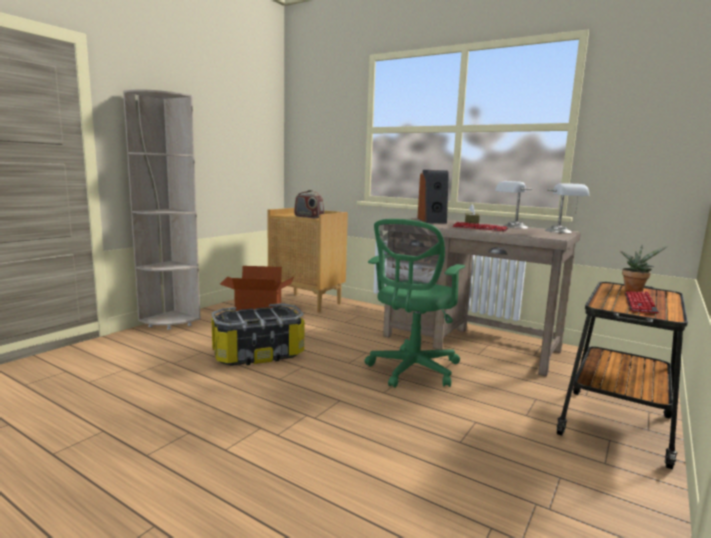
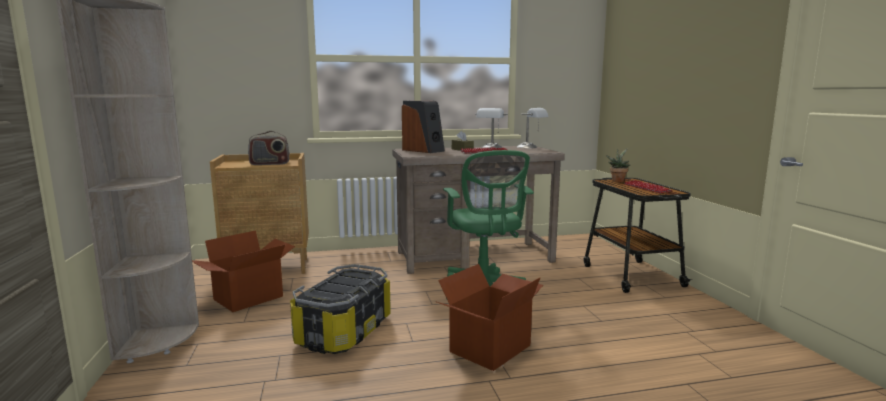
camera: 45 degrees left, 0 degrees up
(313, 409) = (489, 348): none -> cardboard box

